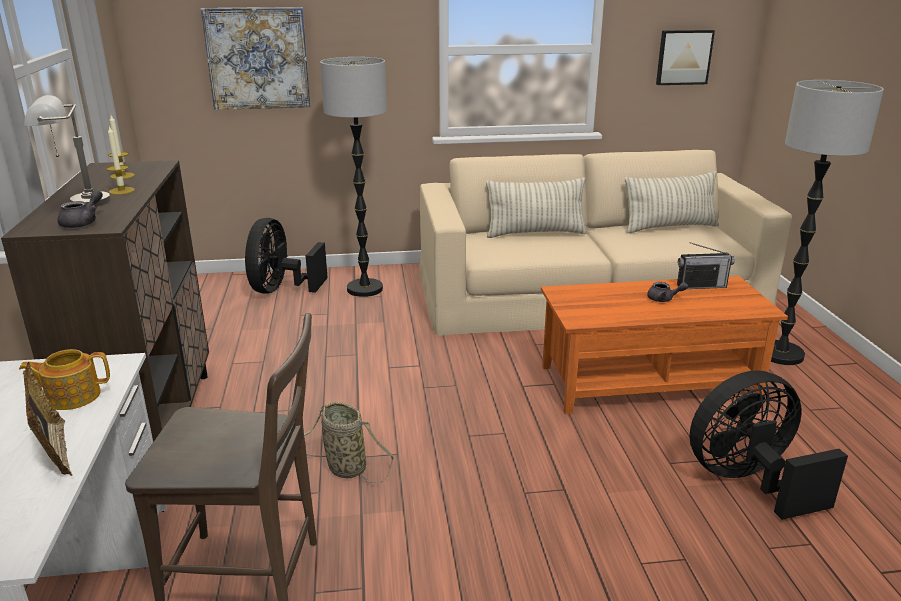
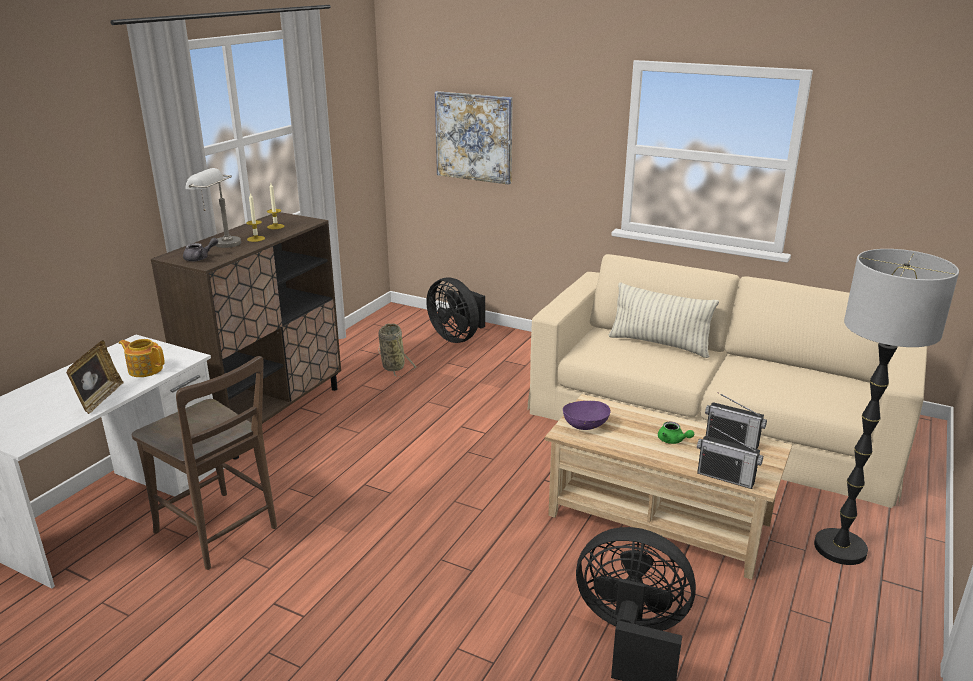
camera: 35 degrees right, 0 degrees up
(281, 289) = (457, 337): black fan -> black fan turned 90 degrees counterclockwise
(344, 467) = (346, 487): basket -> basket (392, 366)
(364, 289) = (519, 355): floor lamp -> none
(584, 309) = (585, 425): none -> purple bowl
(648, 382) = (659, 519): orange coffee table -> beige coffee table
(664, 299) = (673, 441): grey teapot -> green teapot
(669, 227) = (809, 375): pillow -> none
(683, 57) = (902, 188): picture -> none
(738, 313) = (725, 477): none -> radio

